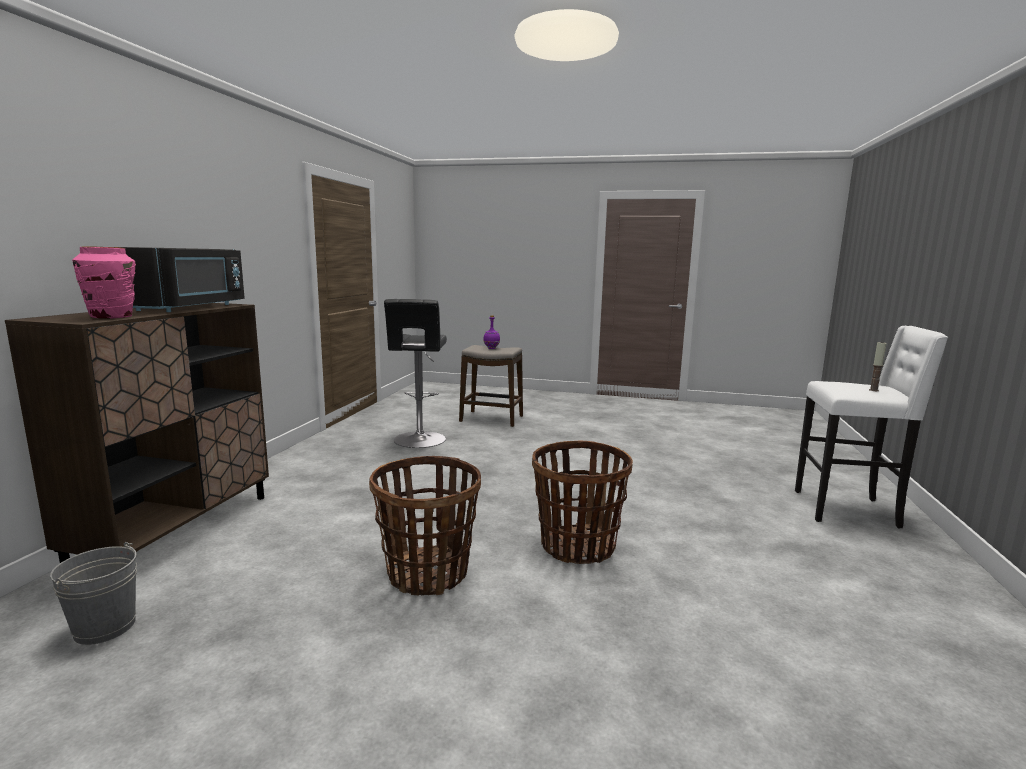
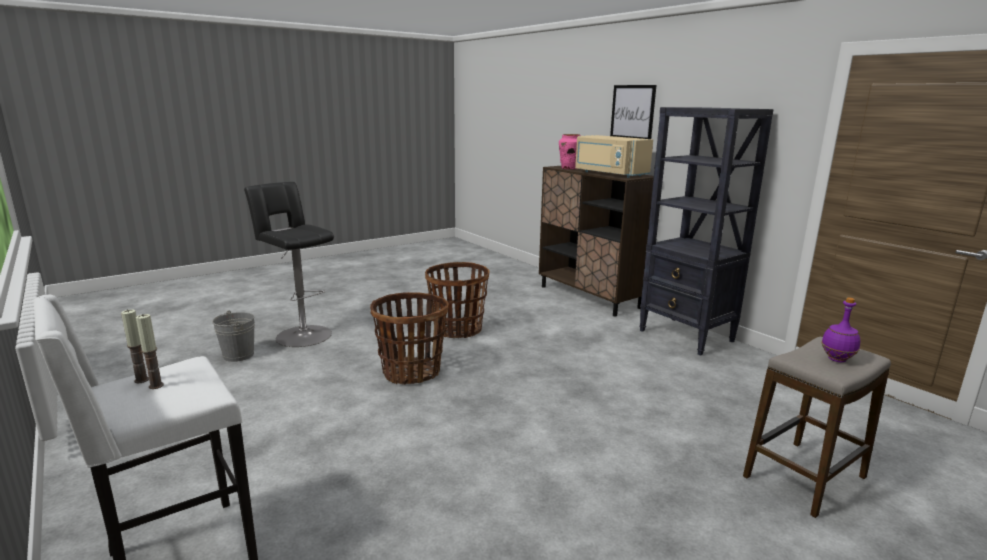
camera: 130 degrees right, 5 degrees up
(104, 627) = (510, 283): grey bucket -> grey bucket (238, 355)
(121, 206) = (632, 112): none -> picture
(189, 308) = (609, 174): black microwave -> beige microwave
(302, 460) = (686, 336): none -> black bookcase
(419, 440) = (713, 392): black stool -> black stool (301, 334)
(861, 386) = (156, 385): none -> candle

